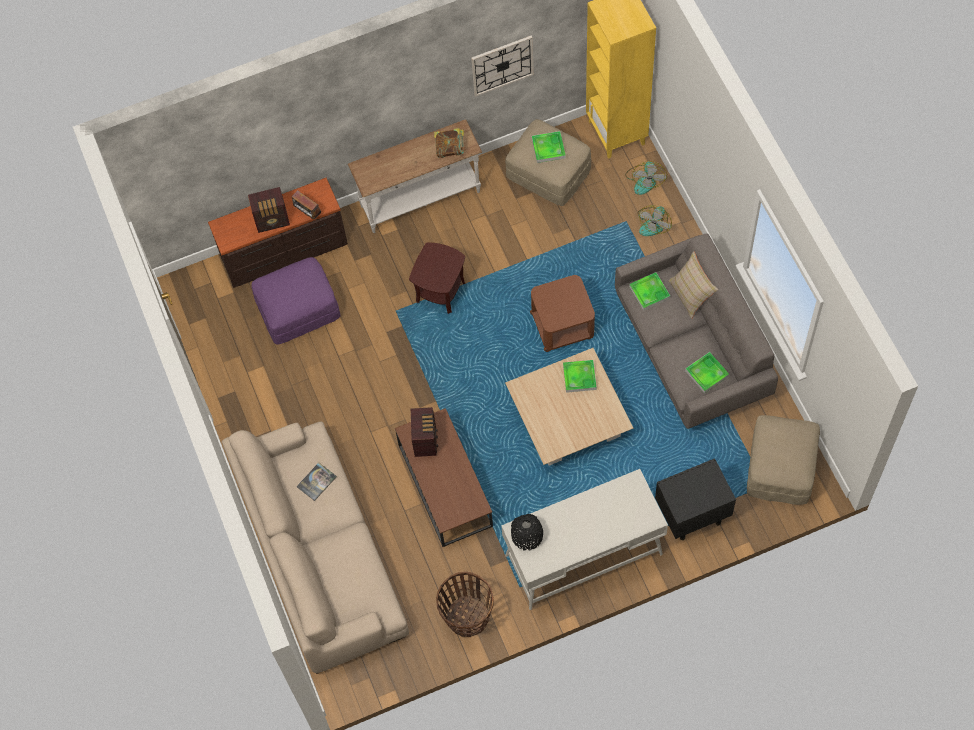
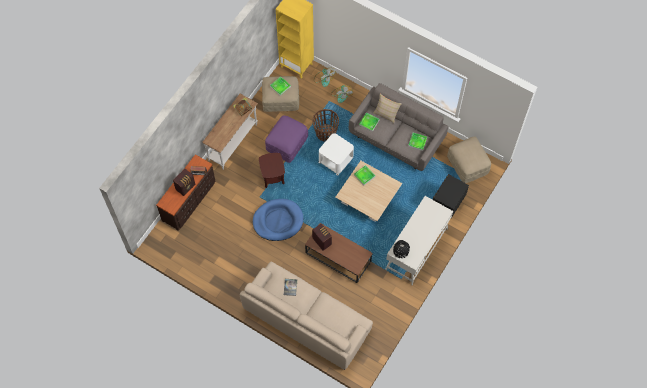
camera: 40 degrees left, 0 degrees up
(298, 309) = (215, 222): purple ottoman -> purple ottoman (287, 143)
(395, 367) = (278, 221): none -> blue dog bed
(467, 617) = (389, 305): basket -> basket (325, 133)
(502, 65) = (248, 58): wall clock -> none
(563, 324) = (336, 160): brown side table -> white side table

